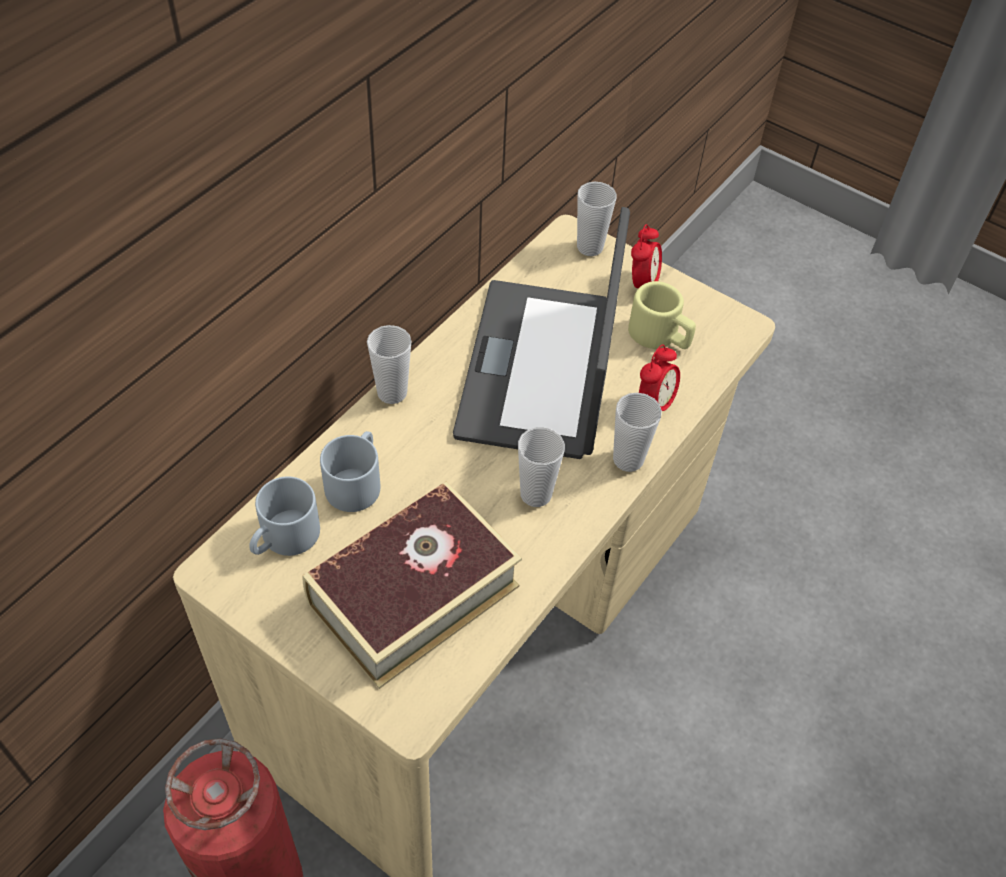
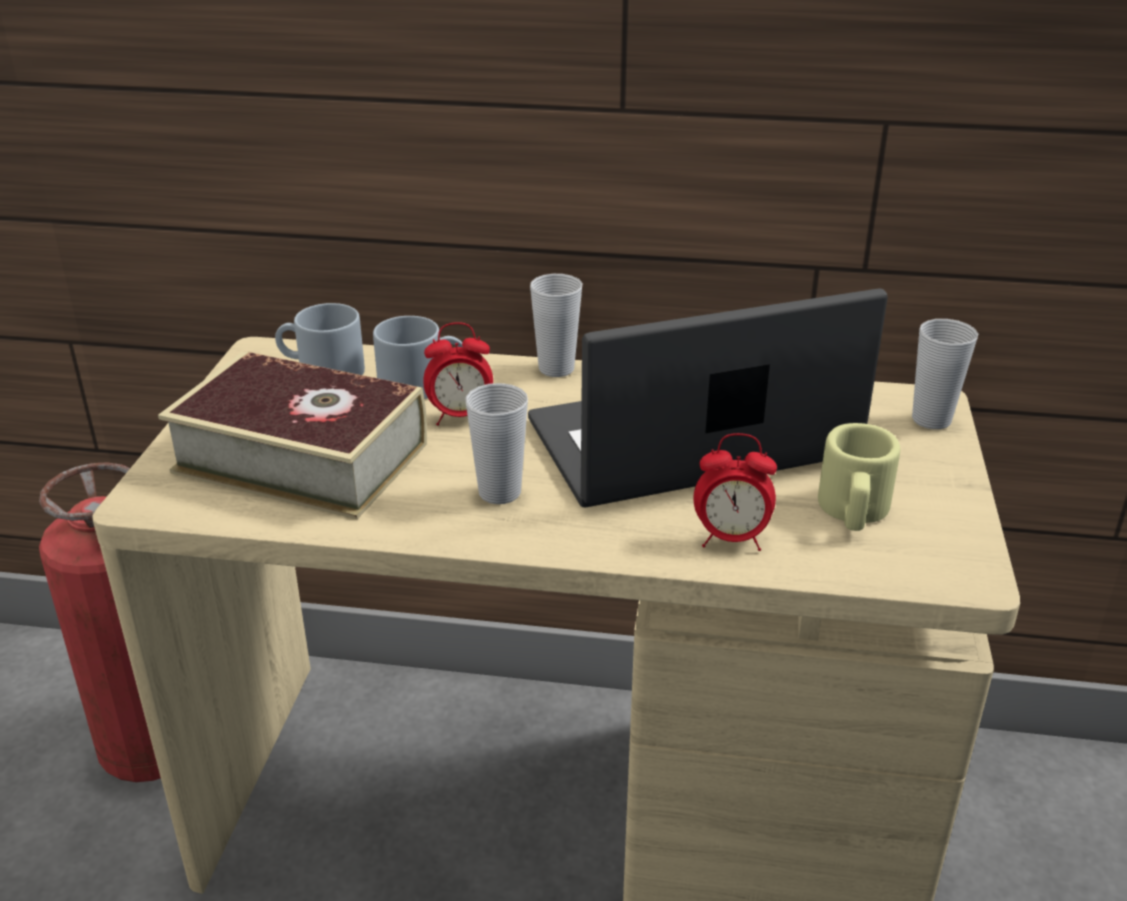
camera: 65 degrees right, 20 degrees down
(628, 459) = (616, 543): cup -> none
(642, 283) = (927, 473): alarm clock -> alarm clock (460, 417)

